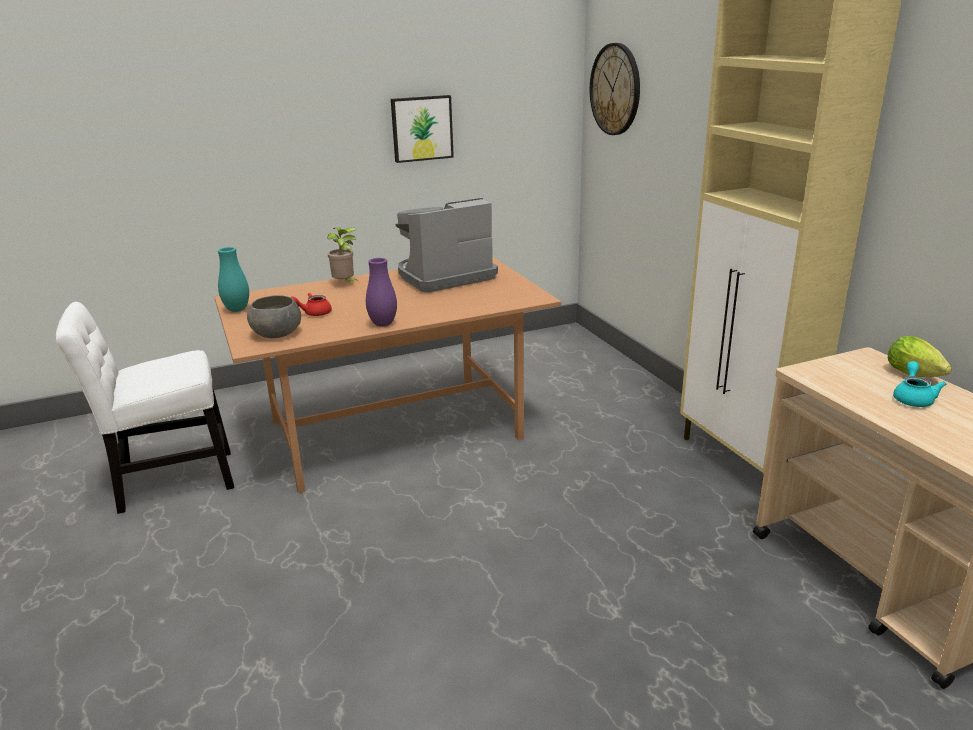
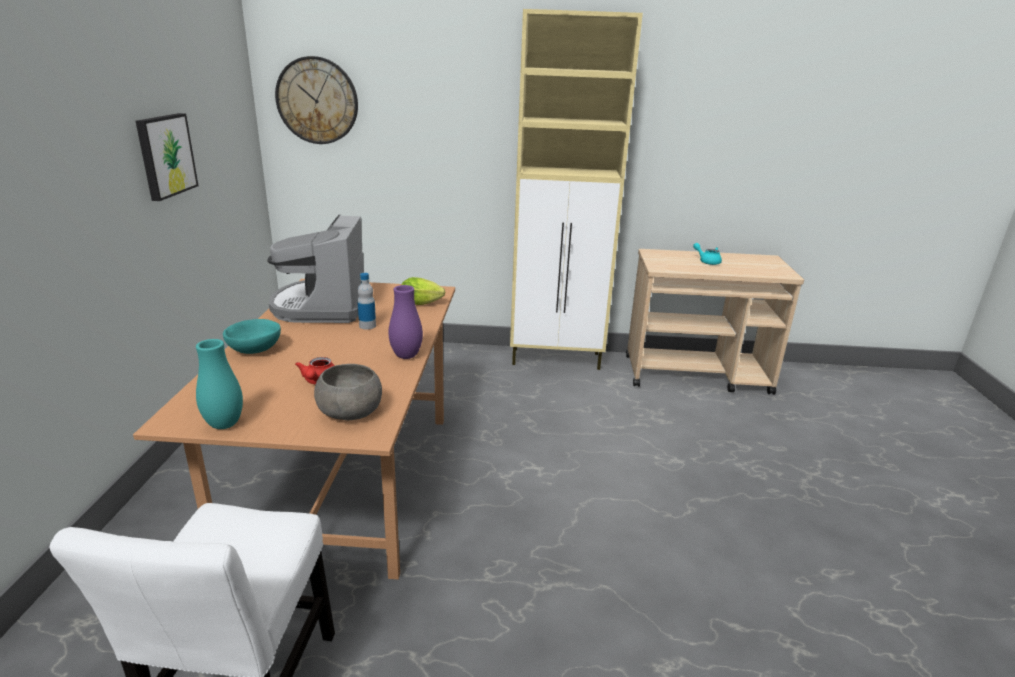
camera: 65 degrees left, 0 degrees up
(345, 284) = (255, 349): potted plant -> turquoise bowl
(425, 298) = (367, 326): none -> bottle
(916, 376) = (682, 253): lettuce -> lettuce (423, 304)

